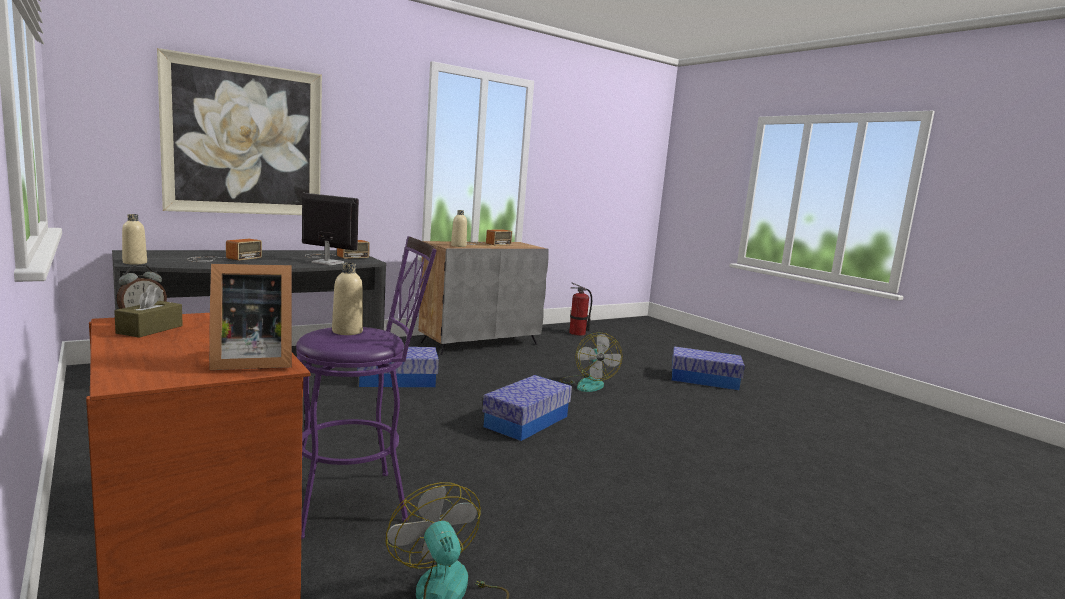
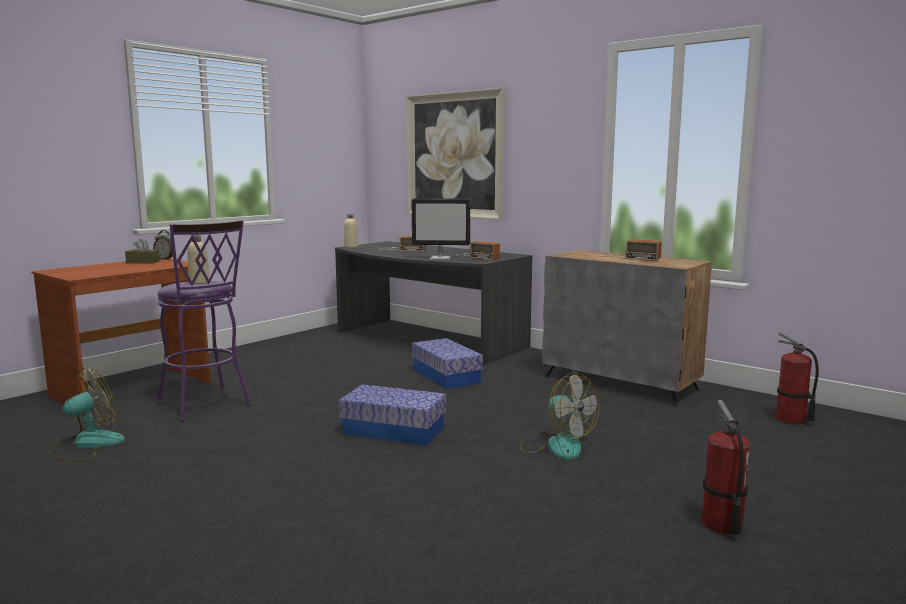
camera: 75 degrees right, 0 degrees up
(249, 362) = (84, 274): picture frame -> none
(327, 263) = (441, 258): monitor -> monitor turned 90 degrees clockwise
(458, 246) = (577, 255): beige bottle -> none
(587, 384) = (556, 445): fan -> fan turned 105 degrees counterclockwise
(704, 380) = (721, 525): storage box -> fire extinguisher

